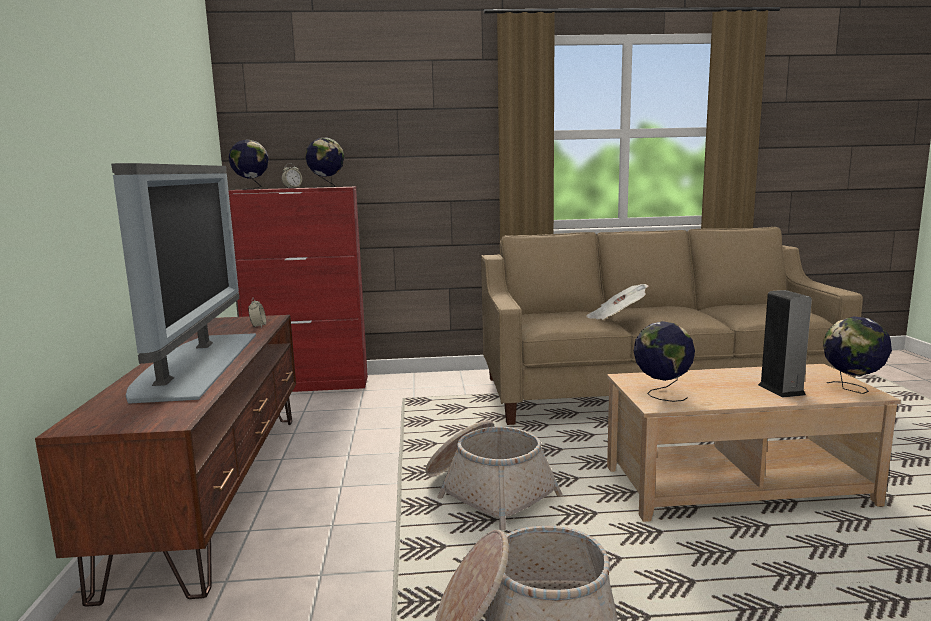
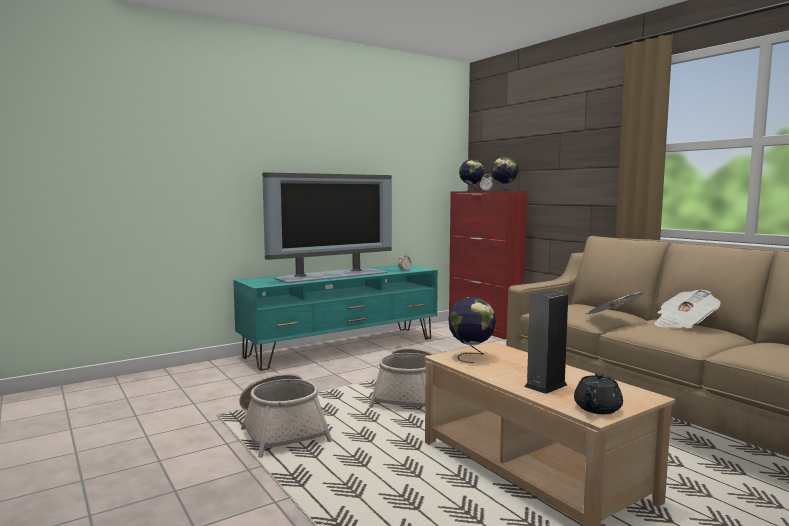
camera: 60 degrees right, 5 degrees down
(216, 488) = (343, 347): brown tv stand -> turquoise tv stand
(660, 308) = (683, 325): none -> newspaper
(851, 389) = (596, 409): globe -> black teapot

